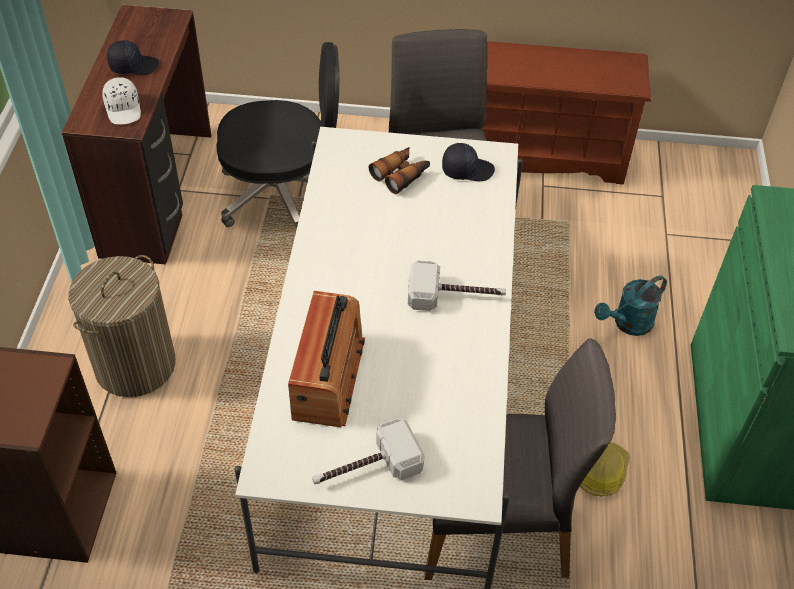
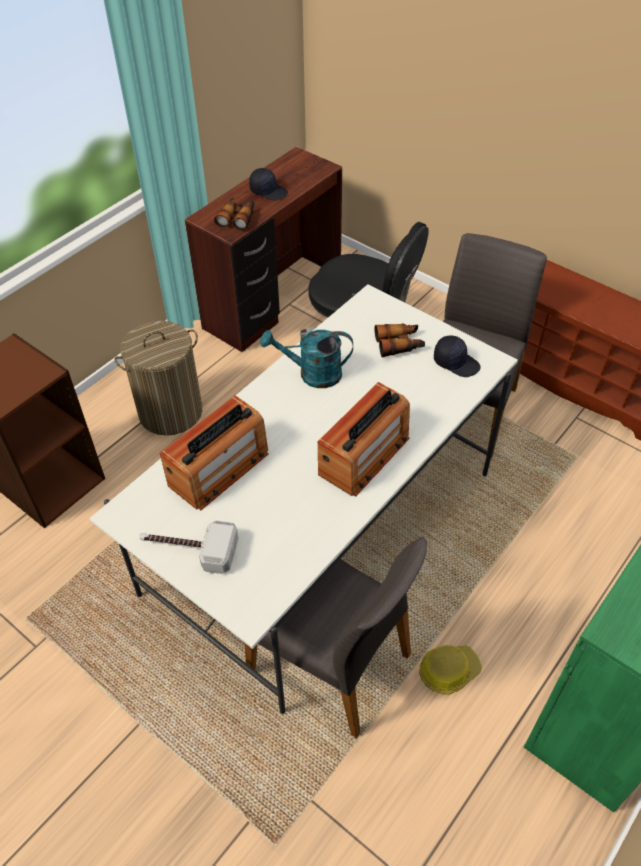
camera: 35 degrees right, 0 degrees up
(124, 109) = (237, 218): white cap -> binoculars
(456, 296) = (364, 455): hammer -> radio
(628, 324) = (566, 564): turquoise watering can -> turquoise watering can (312, 374)

